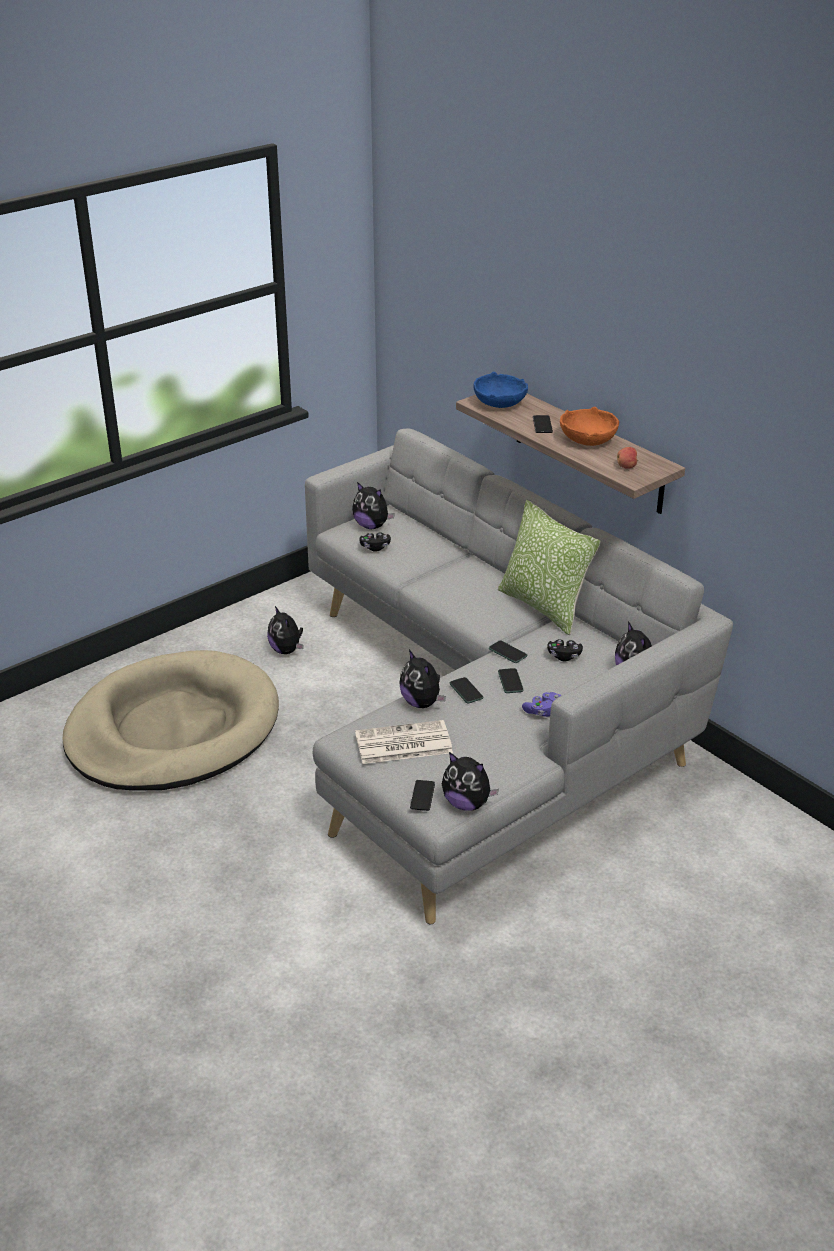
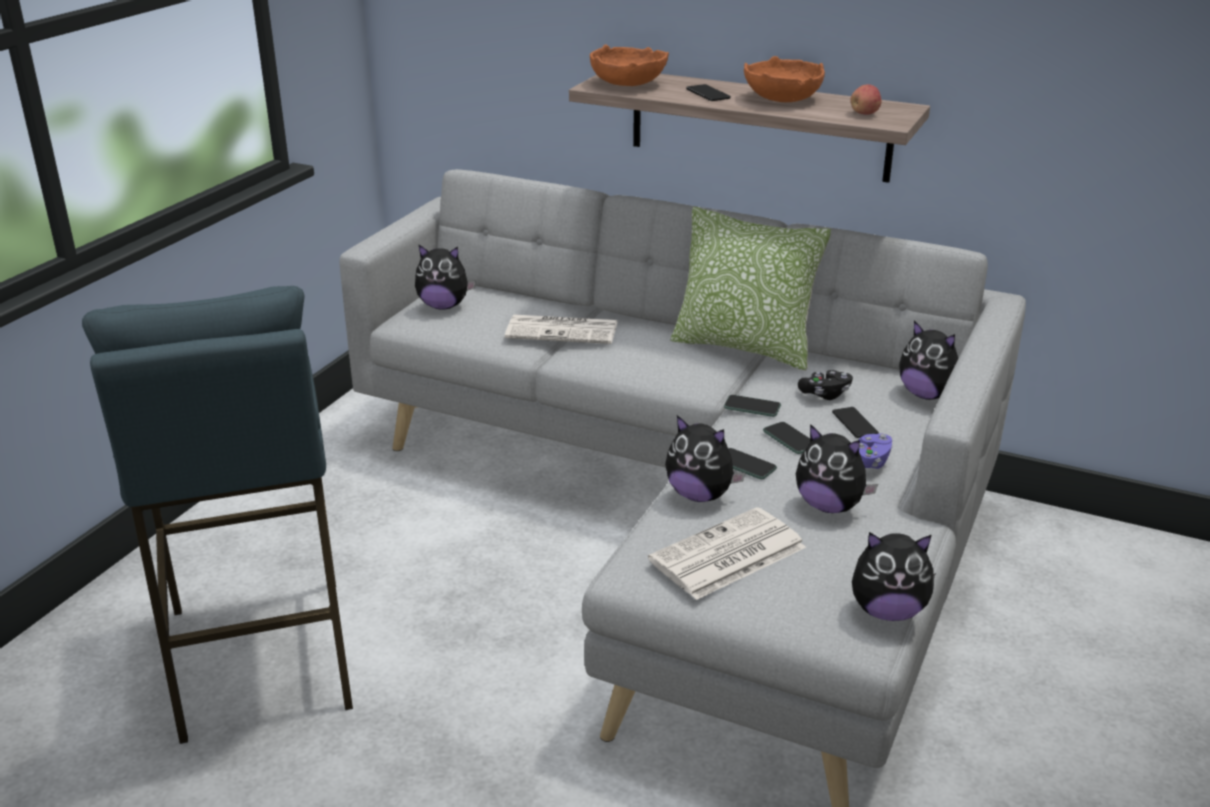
camera: 25 degrees left, 5 degrees down
(173, 729) = (260, 658): beige dog bed -> blue stool
(286, 650) = (363, 506): plush toy -> plush toy (829, 506)
(375, 547) = (470, 327): black game controller -> none
(422, 796) = (822, 619): phone -> phone (854, 423)
(433, 564) = (563, 330): none -> newspaper
(499, 403) = (627, 83): blue bowl -> orange bowl

